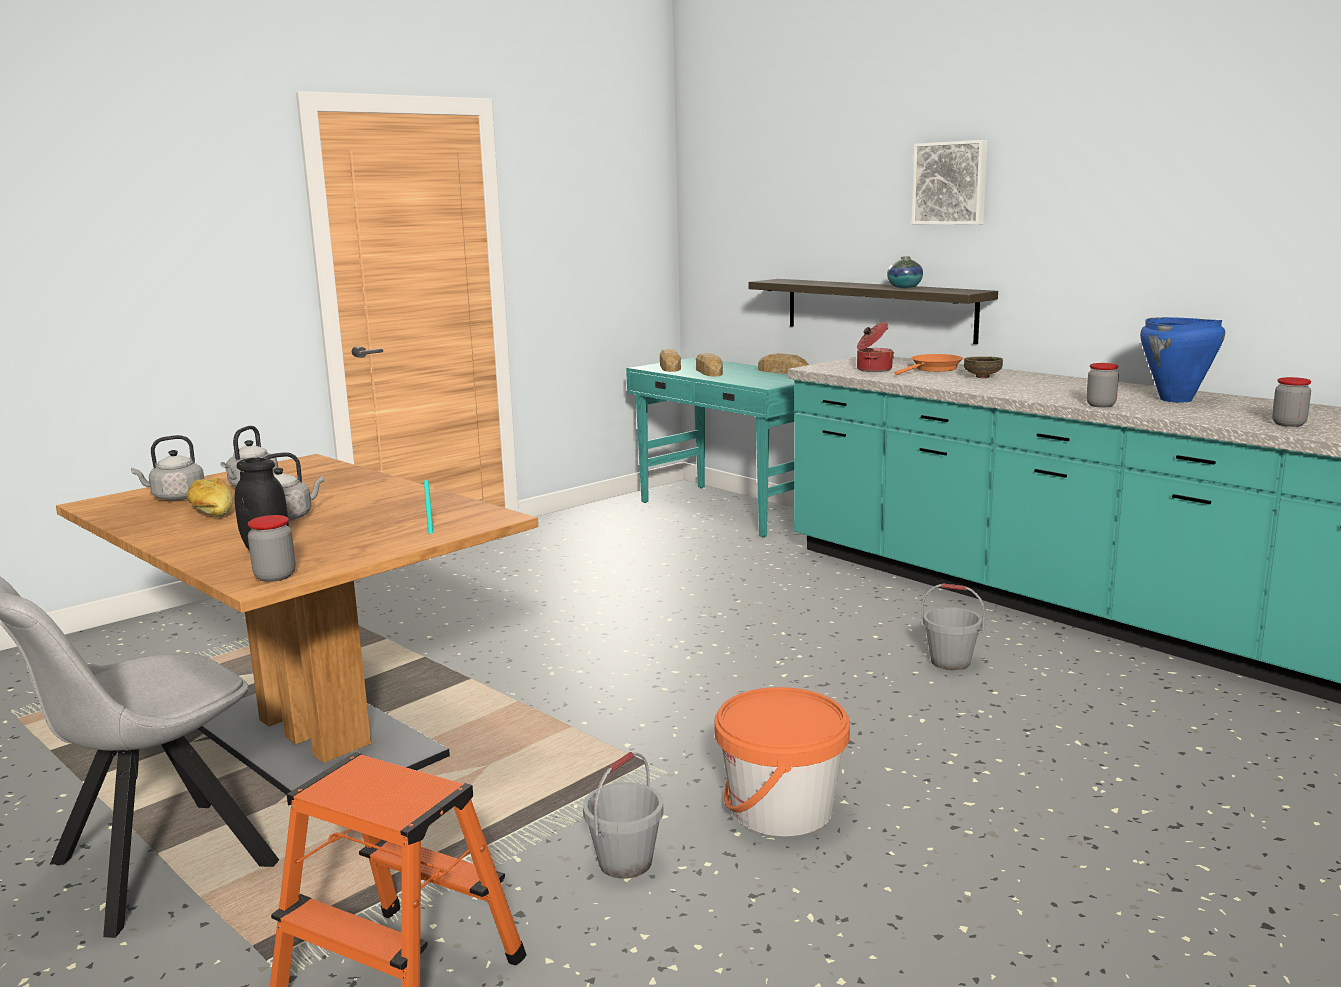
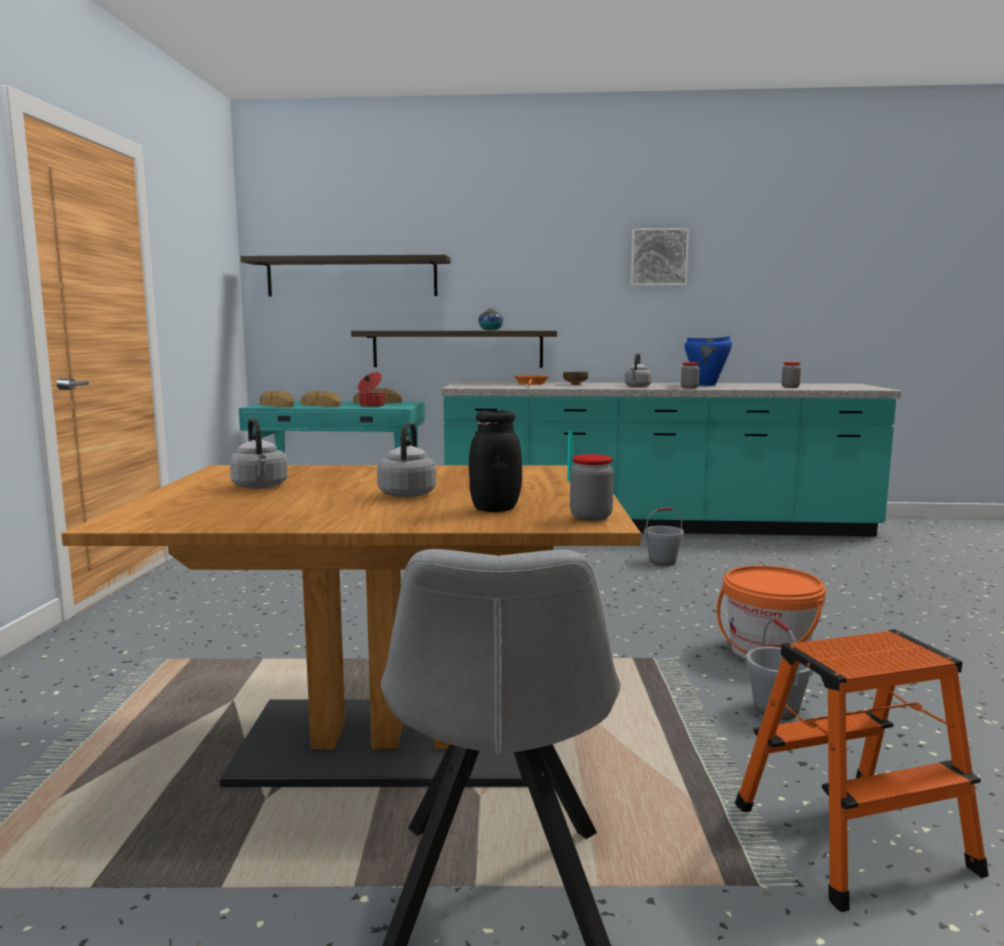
camera: 45 degrees left, 5 degrees down
(175, 497) = (209, 504): grey kettle -> grey kettle (637, 387)
(210, 511) = (306, 503): bread -> none
(772, 210) = (351, 277): none -> shelf
(873, 369) = (498, 385): cooking pot -> cooking pot (371, 406)
(951, 183) = (516, 258): picture -> picture (658, 257)

